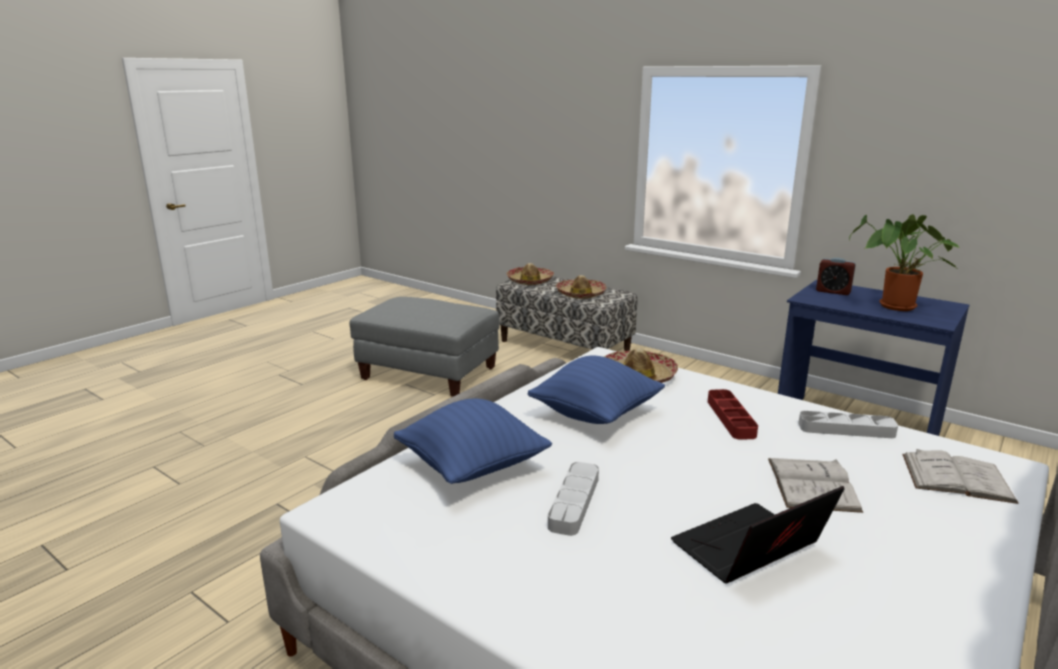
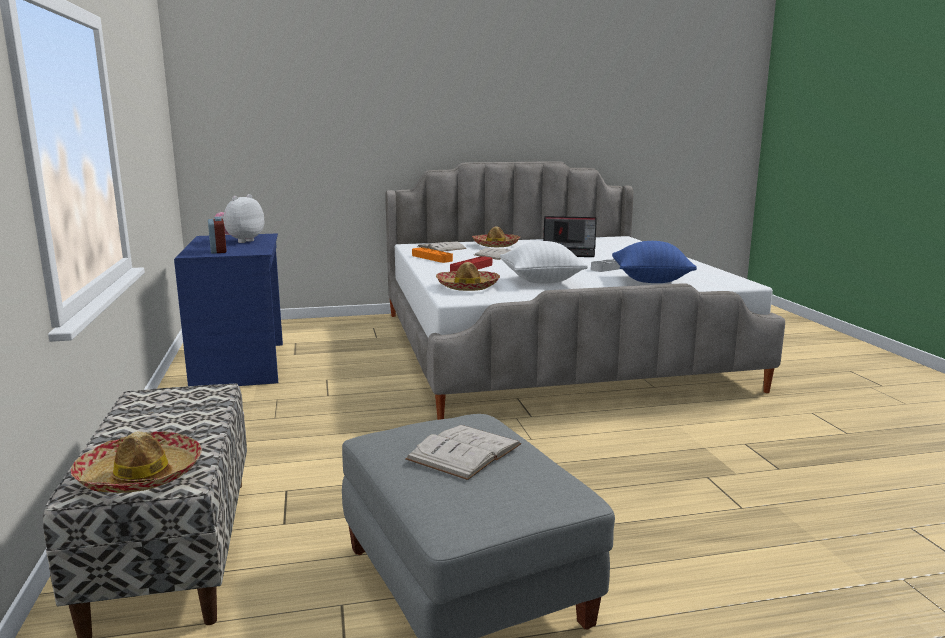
camera: 140 degrees left, 5 degrees down
(428, 309) = (464, 451): none -> white book
(580, 294) = (185, 412): hat -> hat (496, 245)
(595, 415) = (541, 281): blue pillow -> white pillow
(846, 429) = (432, 258): grey tray -> orange tray
(895, 307) = (241, 241): potted plant -> plush toy

